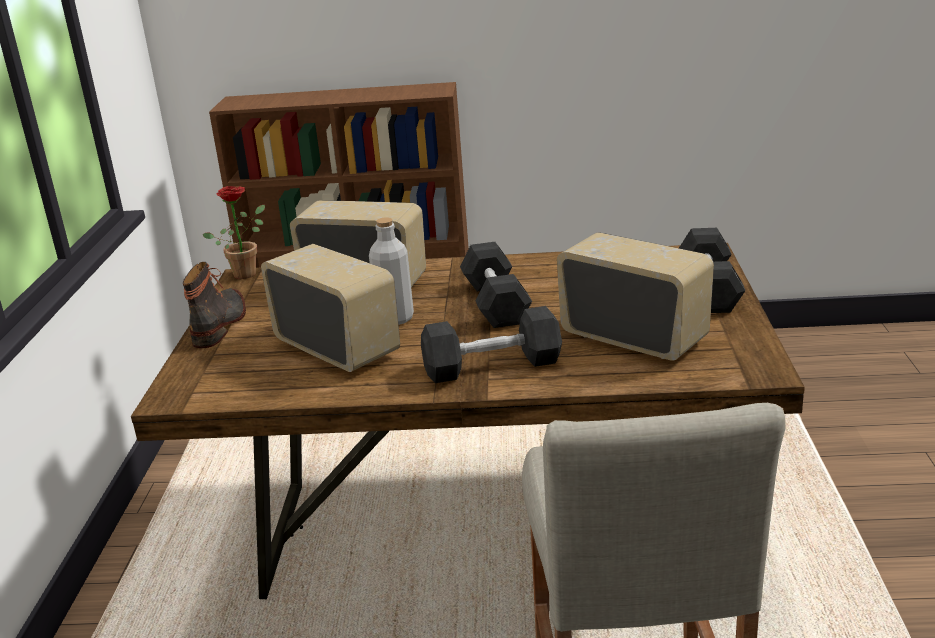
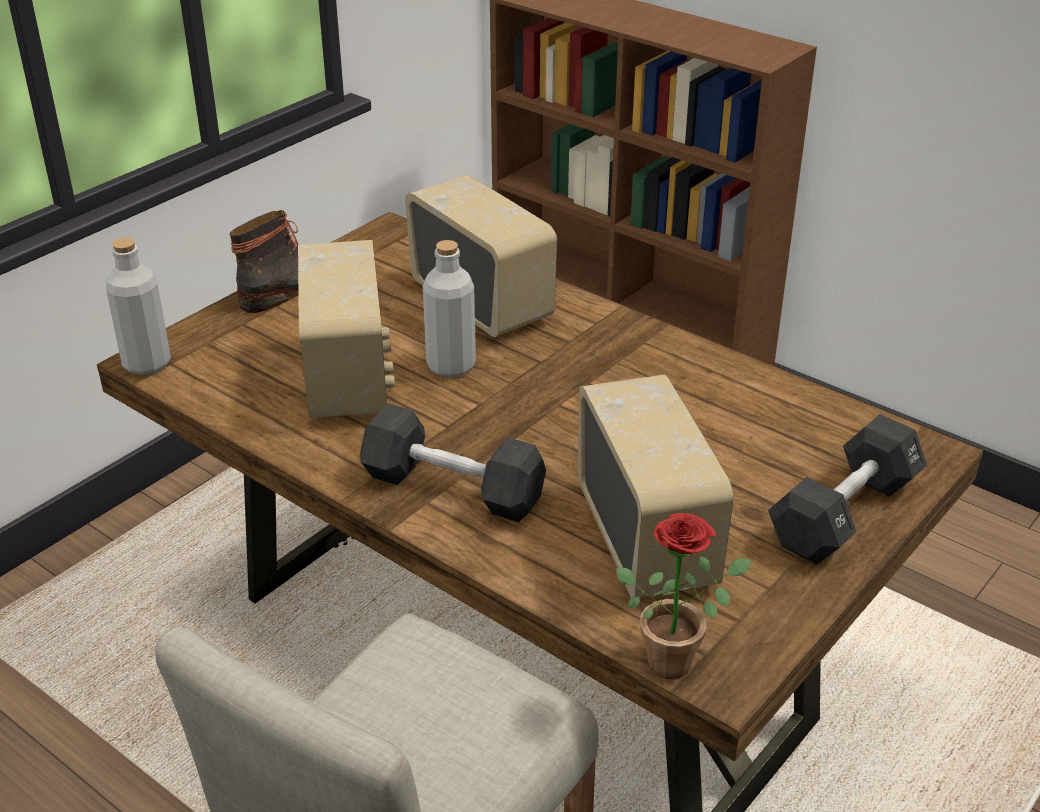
camera: 35 degrees right, 10 degrees up
(173, 399) = (147, 363): none -> grey bottle
(247, 272) = (402, 226): potted plant -> potted plant (677, 658)
(495, 303) = (575, 399): black dumbbell -> none

